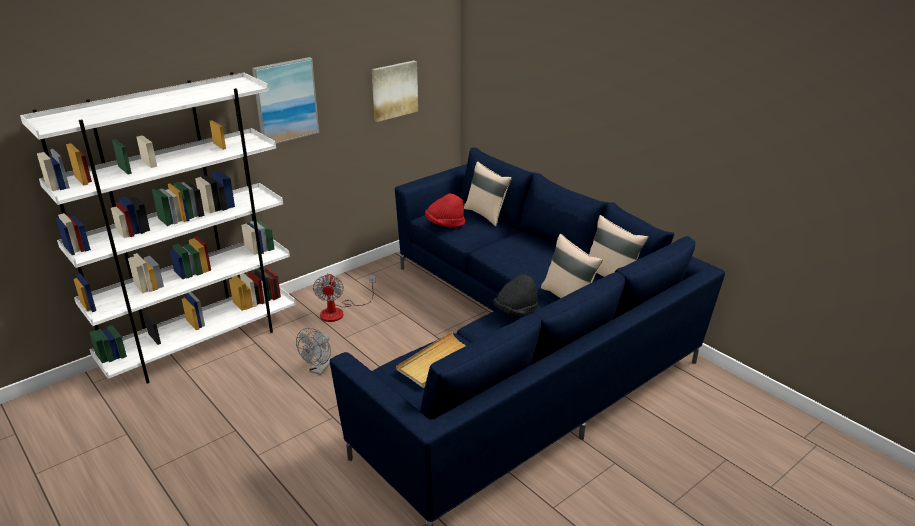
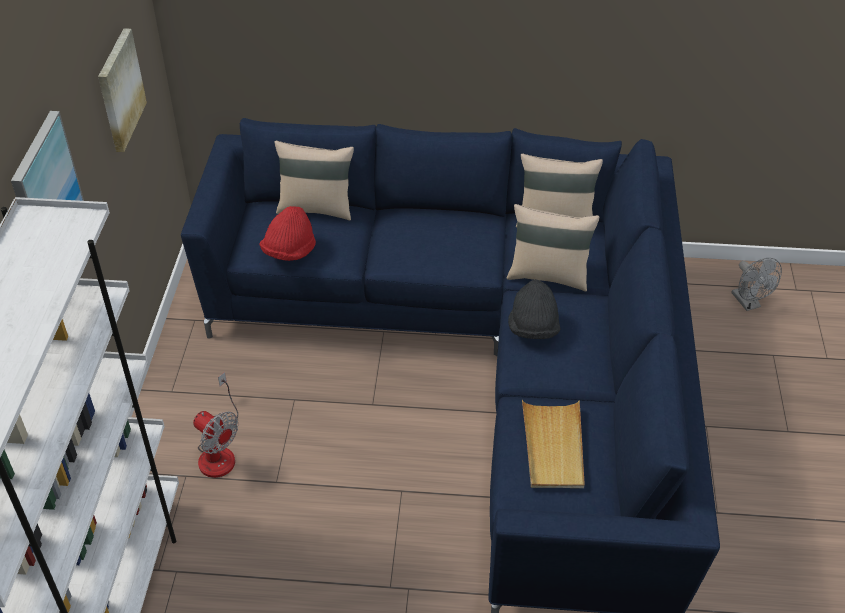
camera: 45 degrees left, 15 degrees up
(319, 369) = (308, 545): grey fan -> grey fan (749, 303)

